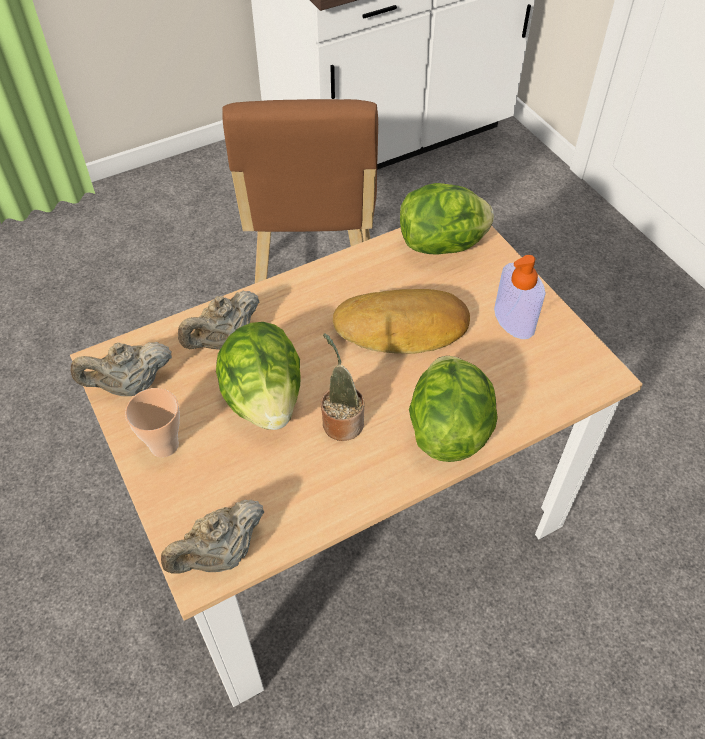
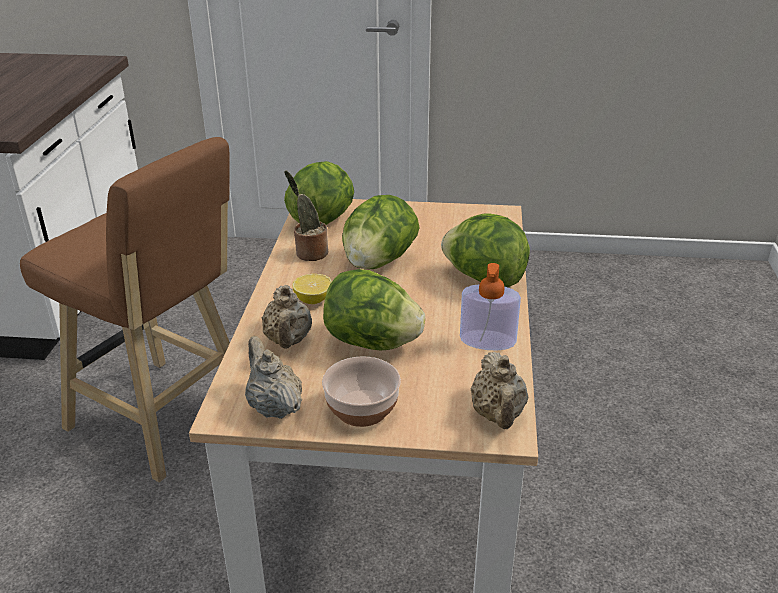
camera: 55 degrees left, 20 degrees down
(130, 386) = (274, 407): beige teapot -> beige teapot turned 135 degrees clockwise
(164, 445) = (361, 409): cup -> bowl
(299, 320) = (313, 300): none -> lemon
(341, 421) = (431, 317): potted plant -> potted plant (309, 253)
(402, 329) = (378, 262): bread -> lettuce
(514, 320) = (423, 222): soap dispenser -> soap dispenser (487, 340)

